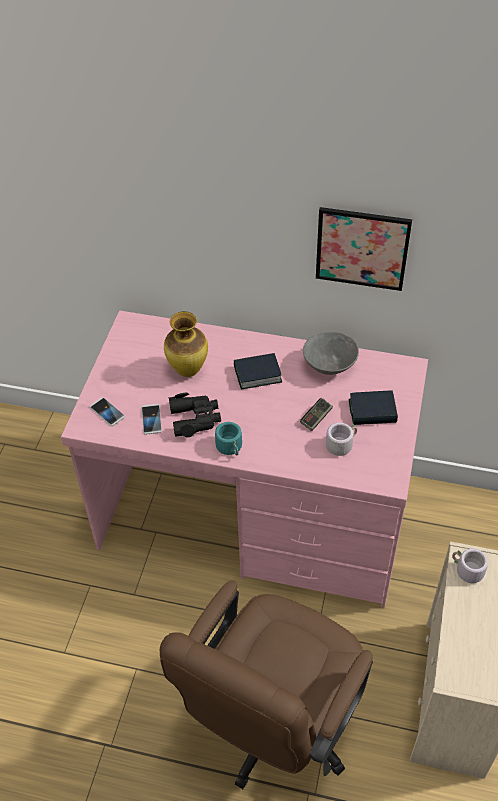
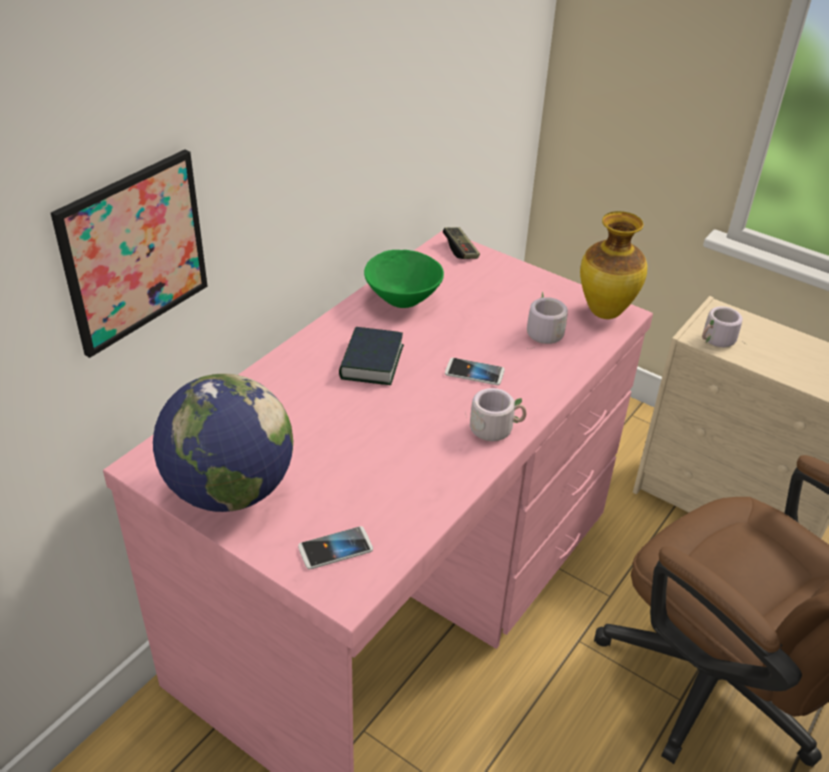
camera: 70 degrees left, 10 degrees down
(127, 359) = (230, 490): none -> globe
(151, 419) = (388, 497): phone -> phone (474, 373)
(187, 371) = (313, 428): vase -> vase (606, 313)
(195, 418) = (417, 448): black binoculars -> none
(232, 447) = (495, 427): turquoise mug -> grey mug
(316, 418) = (486, 337): game controller -> game controller (460, 250)
(330, 366) = (403, 298): grey bowl -> green bowl
(362, 248) = (373, 104): picture -> picture (134, 252)
(372, 412) = (503, 292): book -> none

